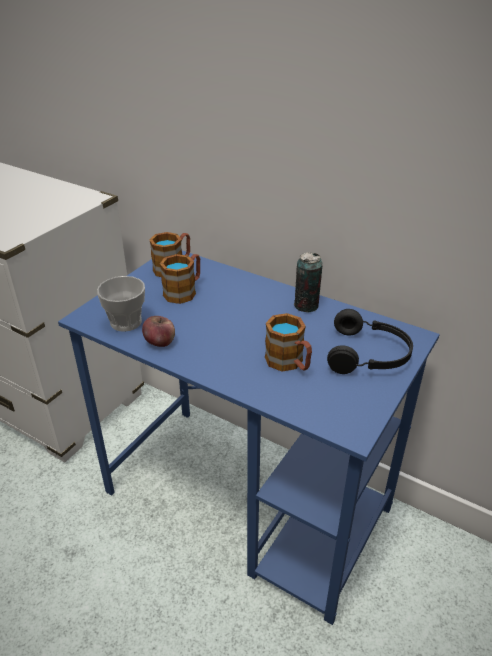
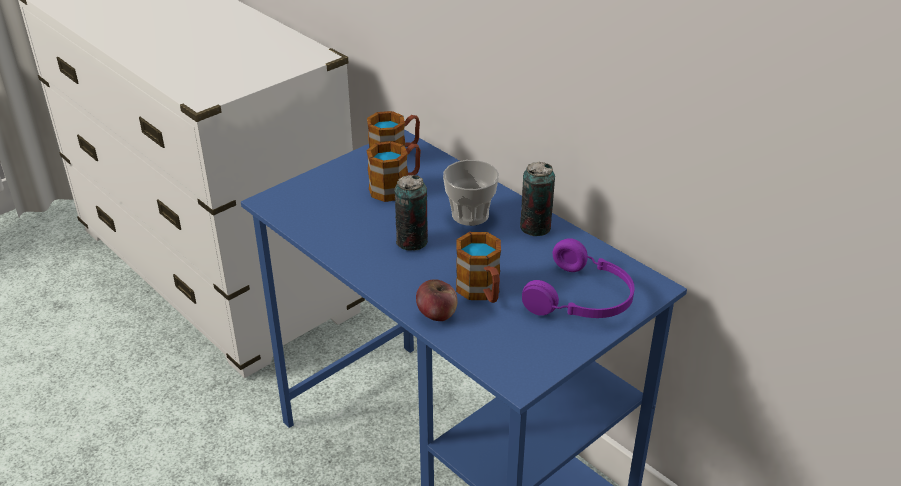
camera: 15 degrees right, 0 degrees up
(126, 322) = (314, 214): cup -> cup (470, 215)
(160, 342) = (344, 243): apple -> apple (437, 314)
(215, 332) = (412, 242): none -> can
(369, 355) = (582, 299): black headphones -> purple headphones

